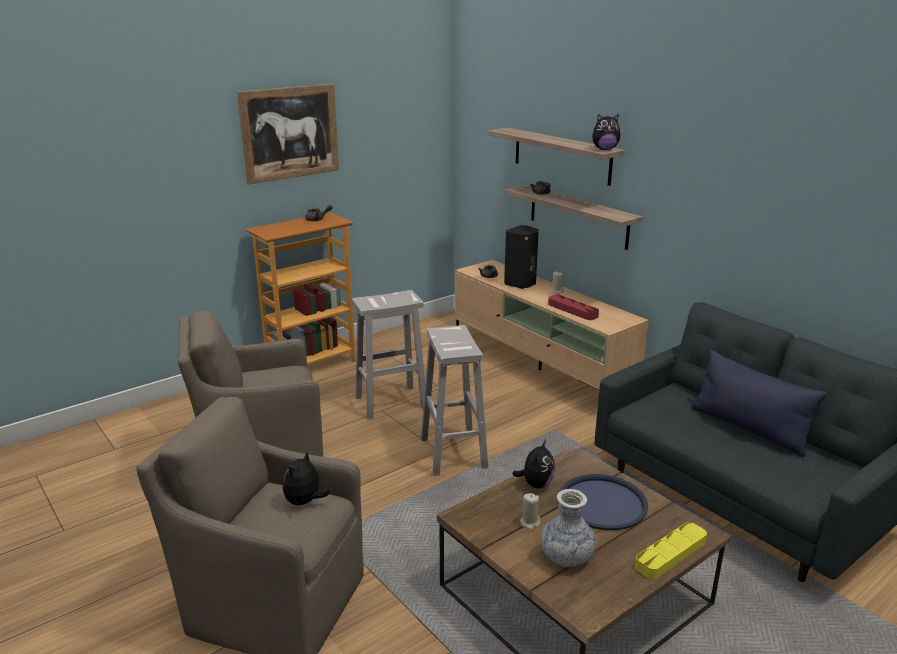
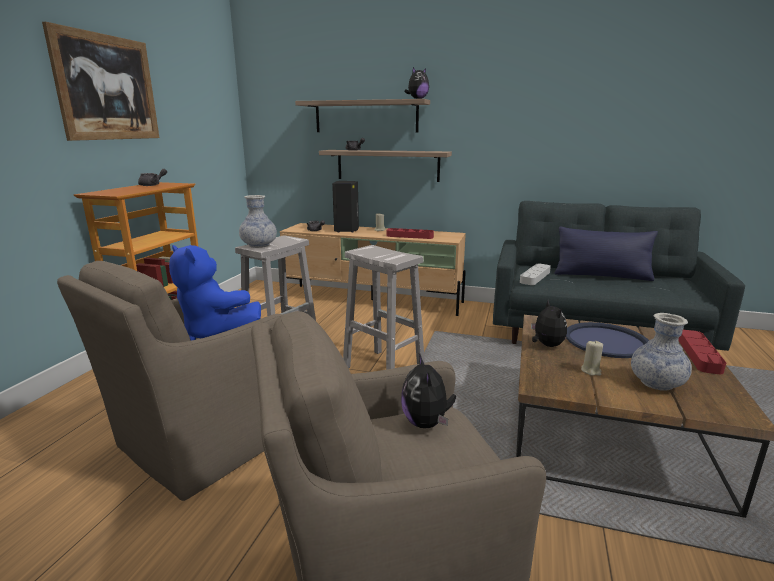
camera: 35 degrees left, 5 degrees down
(275, 381) = (215, 333): none -> blue plush toy
(371, 301) = (259, 245): none -> vase
(657, 404) = (535, 277): none -> grey tray
(670, 554) = (699, 355): yellow tray -> red tray

